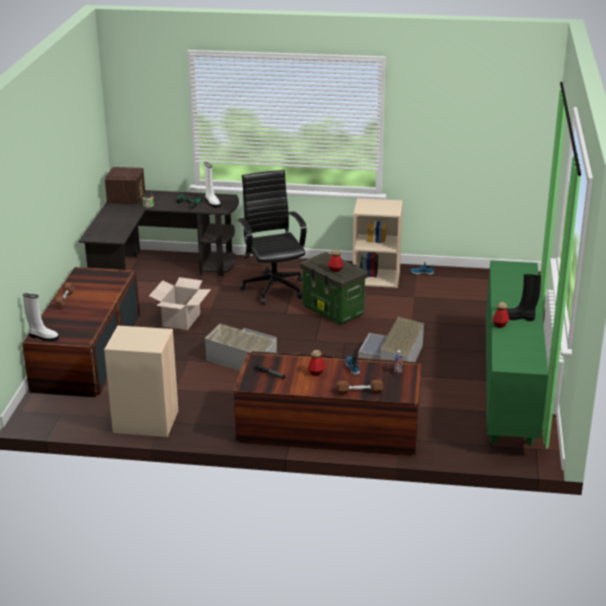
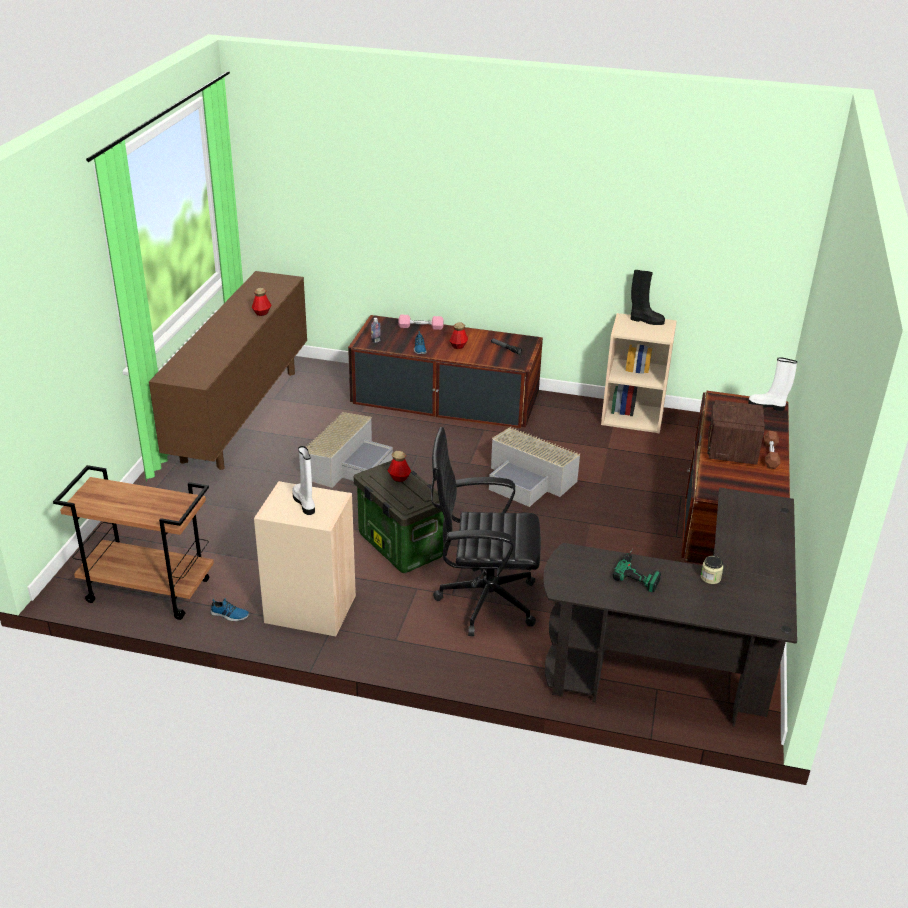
camera: 175 degrees left, 5 degrees up
(127, 199) = (759, 601): radio -> radio (731, 451)
(181, 320) = (620, 548): cardboard box -> none
(212, 203) = (592, 574): white boot -> white boot (305, 503)
(273, 288) = (482, 601): black office chair -> black office chair turned 105 degrees clockwise
(359, 392) = (420, 327): brown dumbbell -> pink dumbbell
(479, 279) = (147, 591): none -> brown cart
(510, 393) = (241, 414): green cabinet -> brown cabinet
(519, 317) = (235, 318): black boot -> black boot (646, 320)

